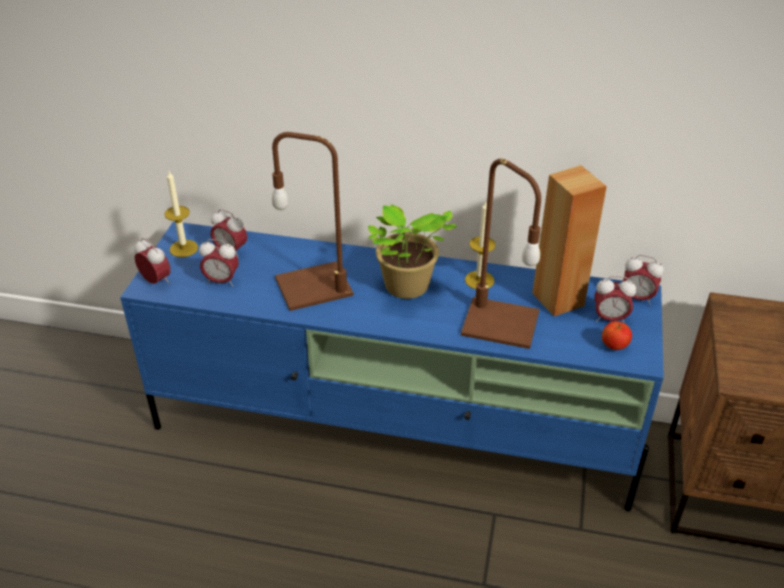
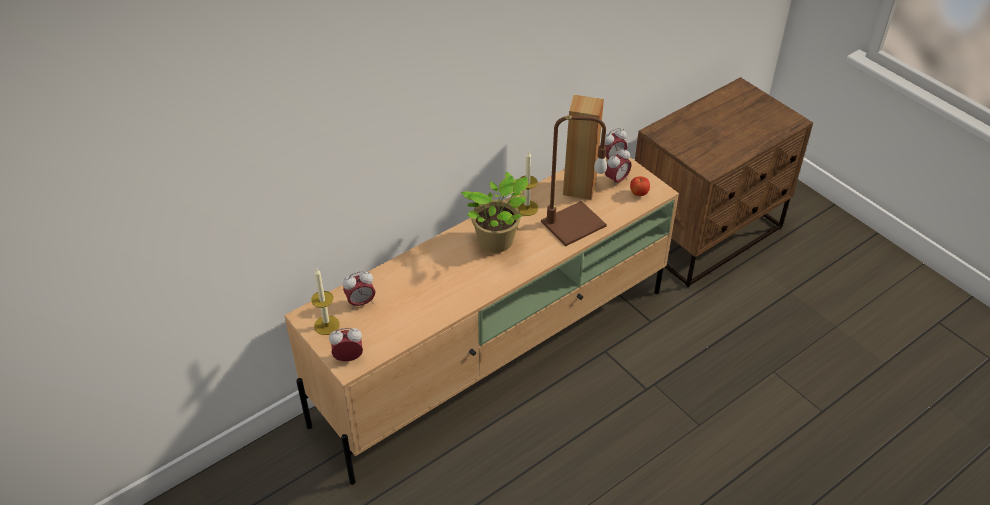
camera: 50 degrees left, 5 degrees up
(221, 281) = (389, 324): alarm clock -> none
(315, 285) = (447, 281): brown table lamp -> none
(395, 431) = (496, 355): blue tv stand -> beige tv stand

